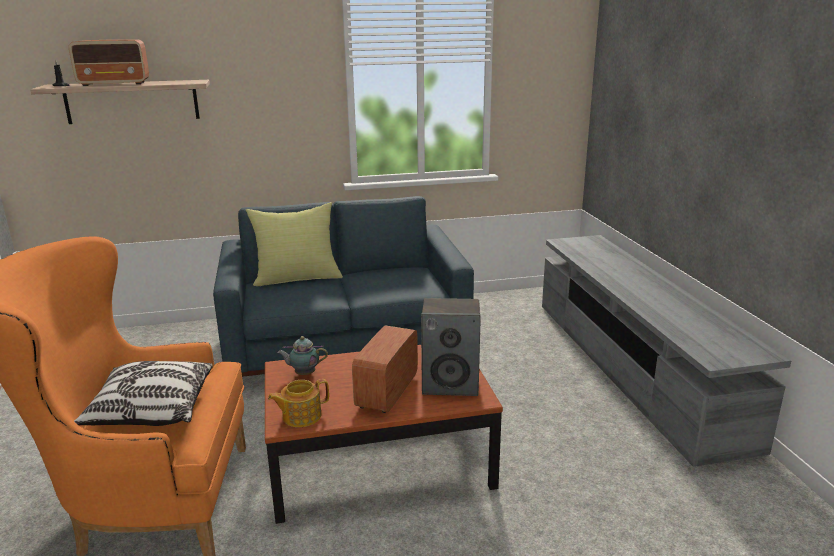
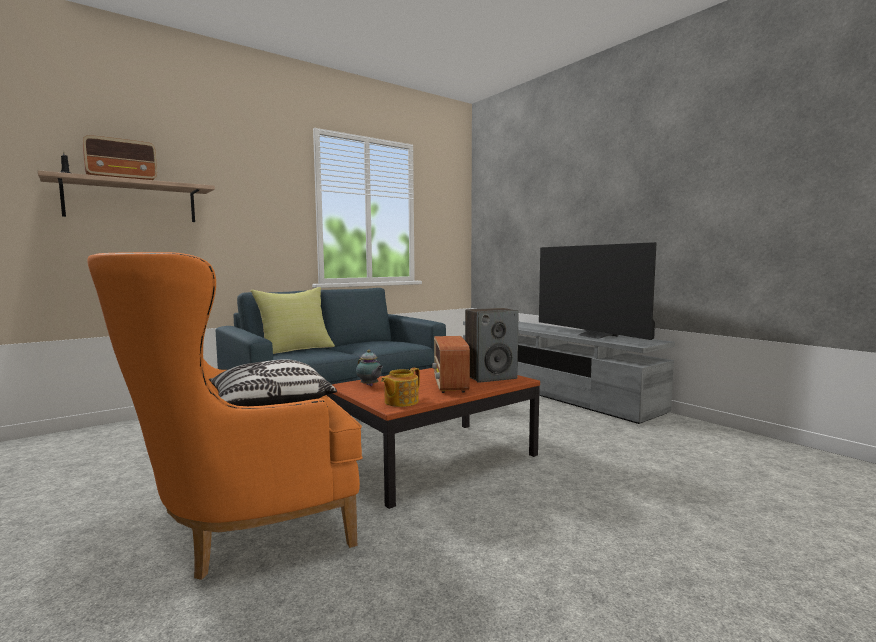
camera: 25 degrees left, 15 degrees down
(303, 373) = (370, 386): teapot -> teapot turned 105 degrees counterclockwise
(680, 319) = (594, 336): none -> television

